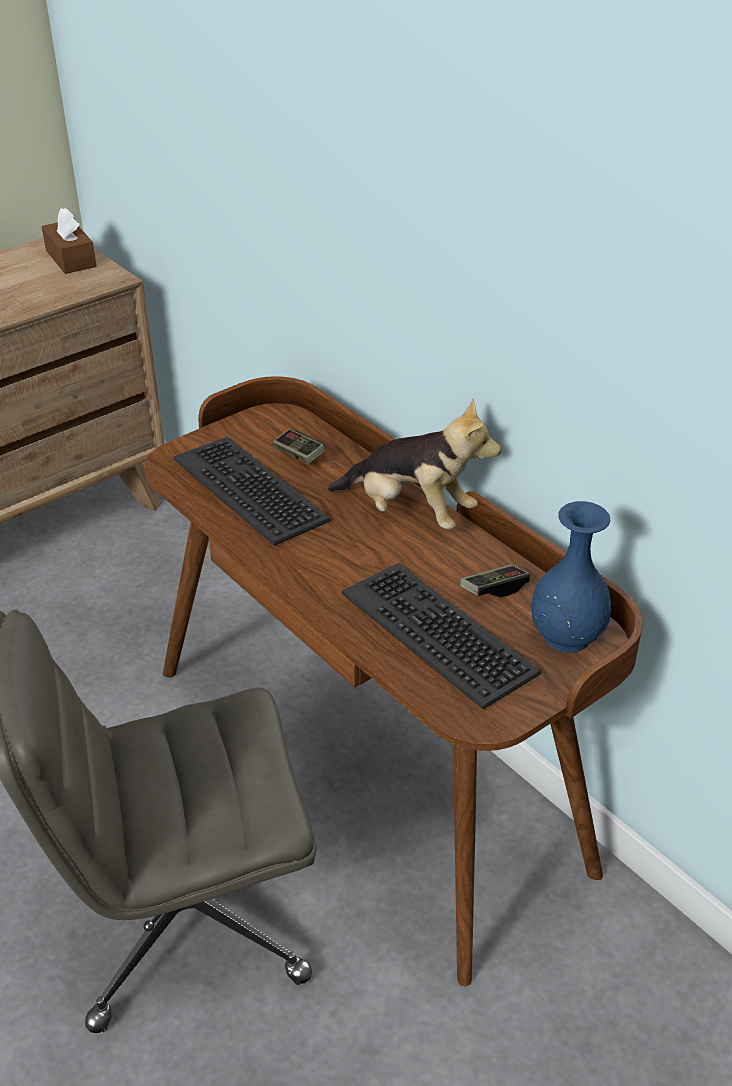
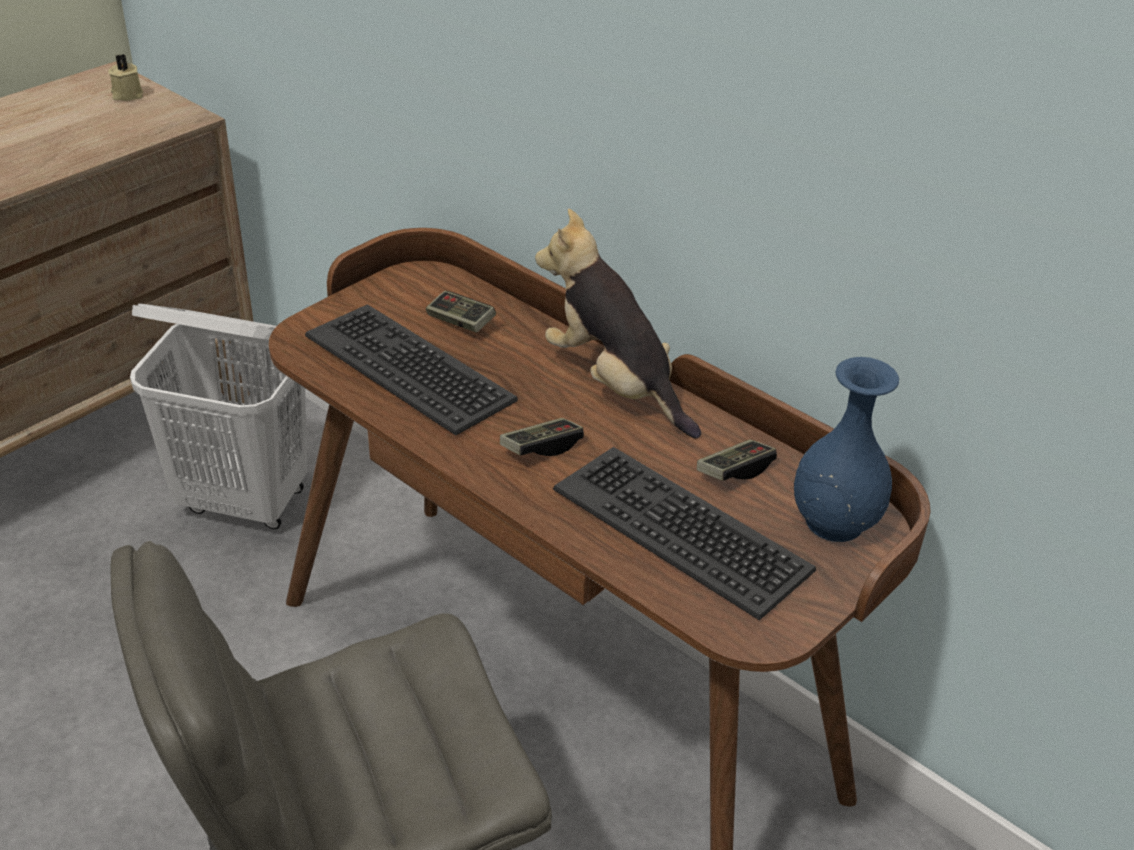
camera: 10 degrees left, 0 degrees up
(71, 258) = (127, 95): brown tissue box -> beige candle
(143, 590) = (245, 501): none -> white laundry basket
(340, 559) = (541, 447): none -> game controller
(412, 512) = (614, 384): plush toy -> plush toy turned 150 degrees counterclockwise

